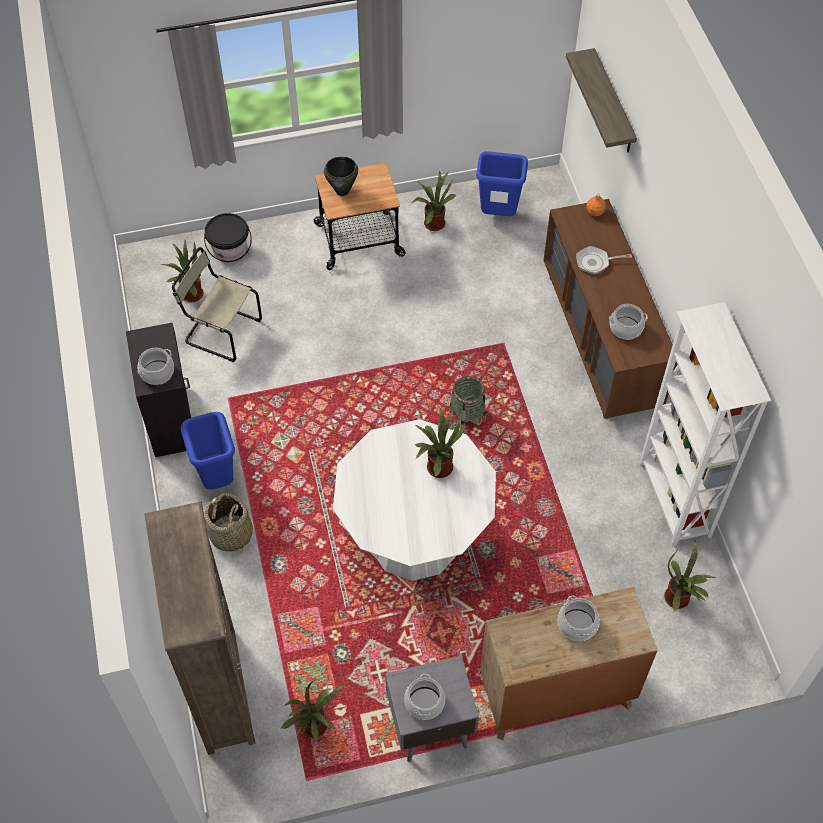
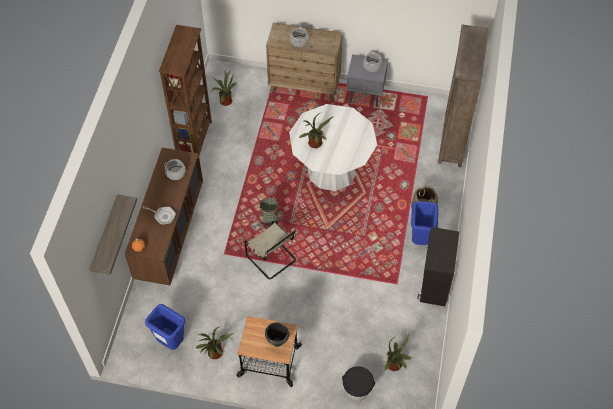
camera: 155 degrees left, 0 degrees up
(157, 372) = (443, 241): cooking pot -> none
(220, 331) = (385, 330): beige chair -> beige chair (272, 259)
(315, 728) = (415, 113): potted plant -> none
(673, 500) = (195, 140): white bookcase -> brown bookcase

